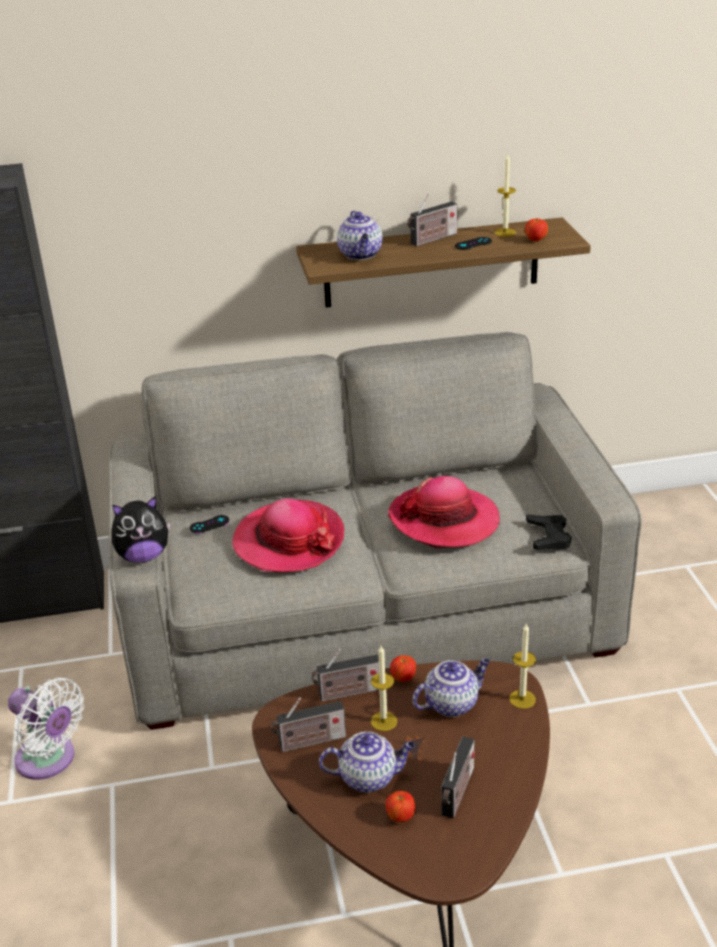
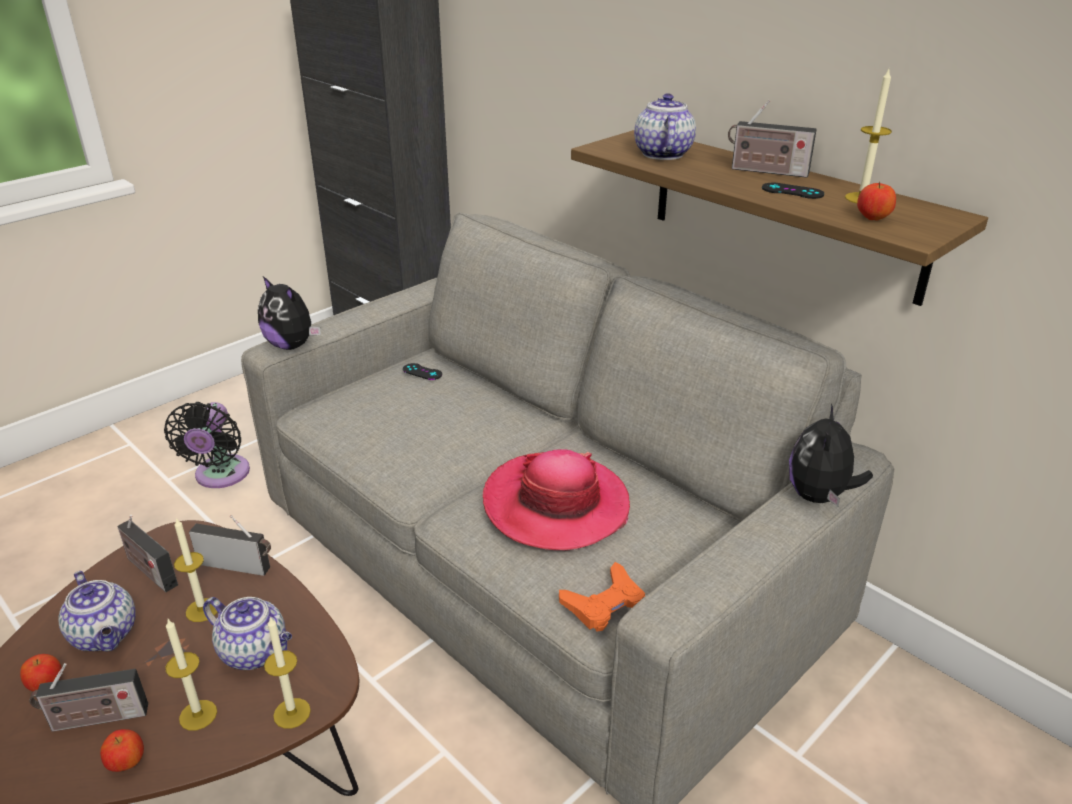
camera: 55 degrees right, 0 degrees up
(49, 760) = (220, 476): white fan -> black fan
(288, 540) = (429, 421): hat -> none
(347, 693) = (238, 565): radio -> radio turned 150 degrees clockwise
(361, 255) = (662, 154): teapot -> teapot turned 135 degrees clockwise
(403, 678) = (282, 596): apple -> apple (127, 763)
(492, 742) = (198, 715): none -> candle
(548, 536) = (604, 604): black game controller -> orange game controller
(560, 416) = (819, 496): none -> plush toy

